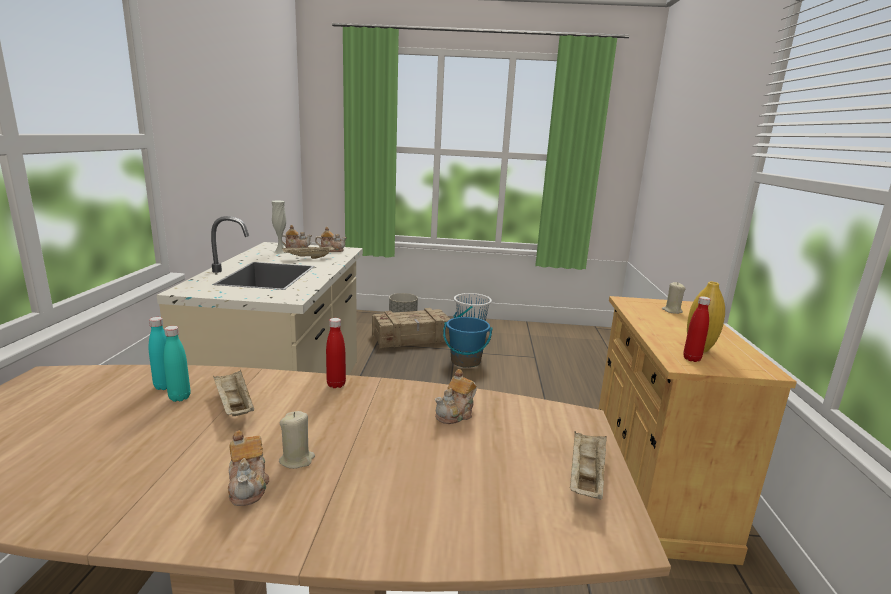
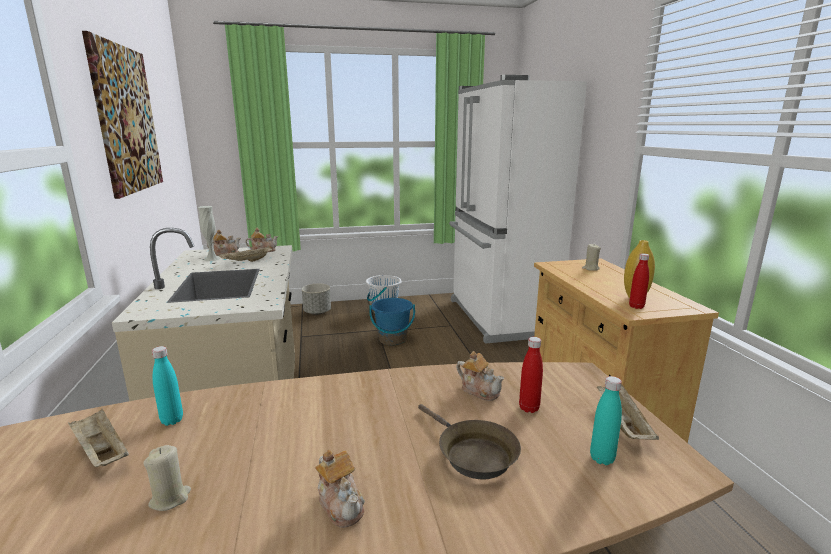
camera: 15 degrees left, 0 degrees up
(179, 397) = (198, 429): turquoise bottle -> turquoise bottle (602, 458)
(224, 114) = (126, 119): none -> picture
(234, 406) = (264, 425): beige tray -> beige tray (101, 452)
(297, 460) = (369, 466): beige candle -> beige candle (170, 498)
(336, 384) = (351, 383): red bottle -> red bottle (529, 408)
(401, 471) = (472, 454): none -> brown frying pan
(412, 338) = (333, 325): crate -> none
(456, 414) = (479, 390): teapot -> teapot turned 75 degrees counterclockwise
(593, 357) = (498, 318): none -> white fridge

